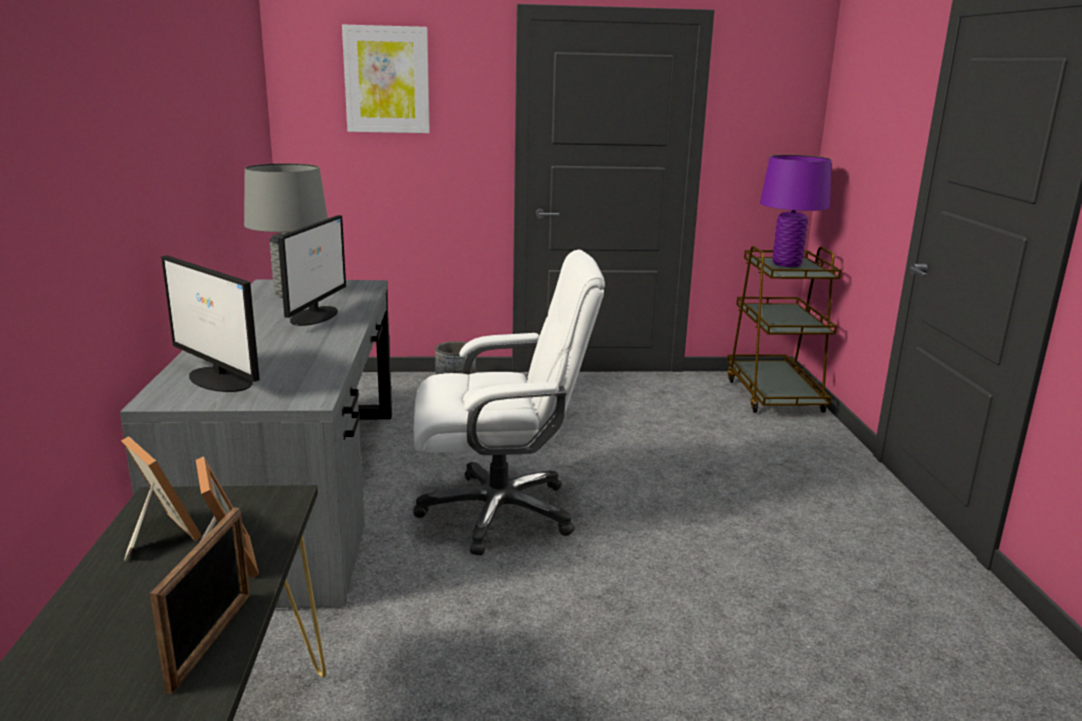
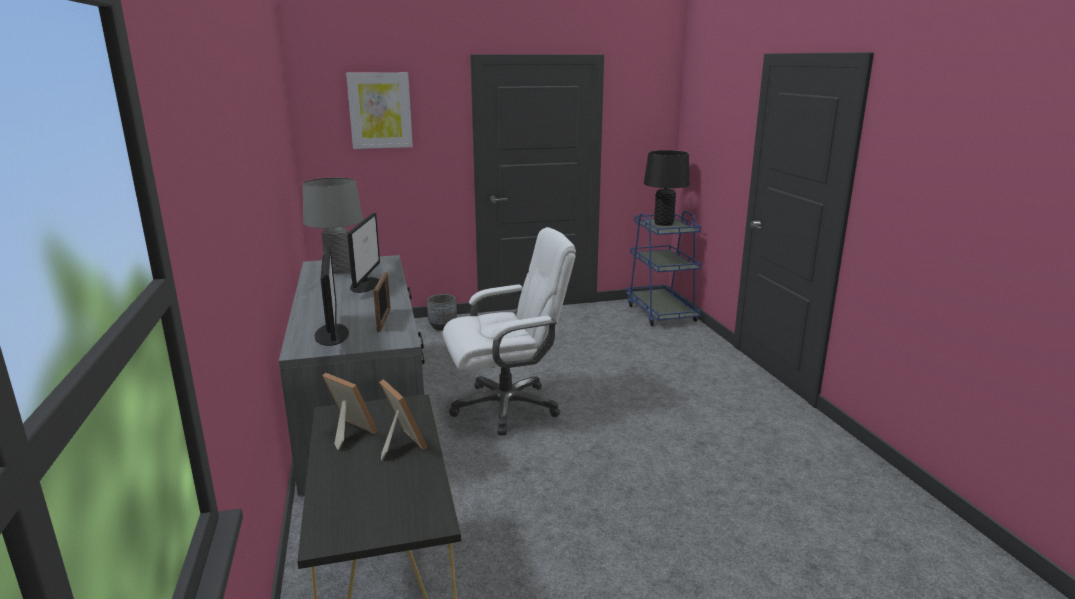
camera: 10 degrees left, 0 degrees up
(211, 640) = (422, 484): picture frame -> picture frame (384, 320)
(221, 379) = (332, 334): monitor -> monitor turned 135 degrees counterclockwise
(773, 395) = (660, 313): brown cart -> blue cart
(787, 264) = (664, 224): purple table lamp -> black table lamp

